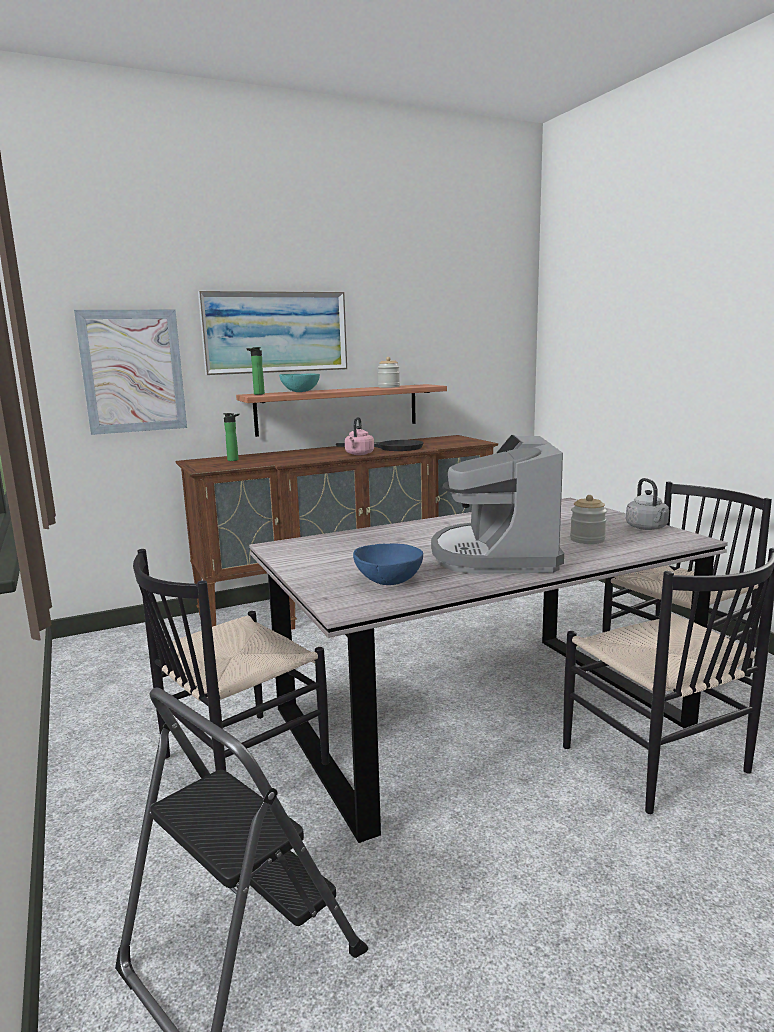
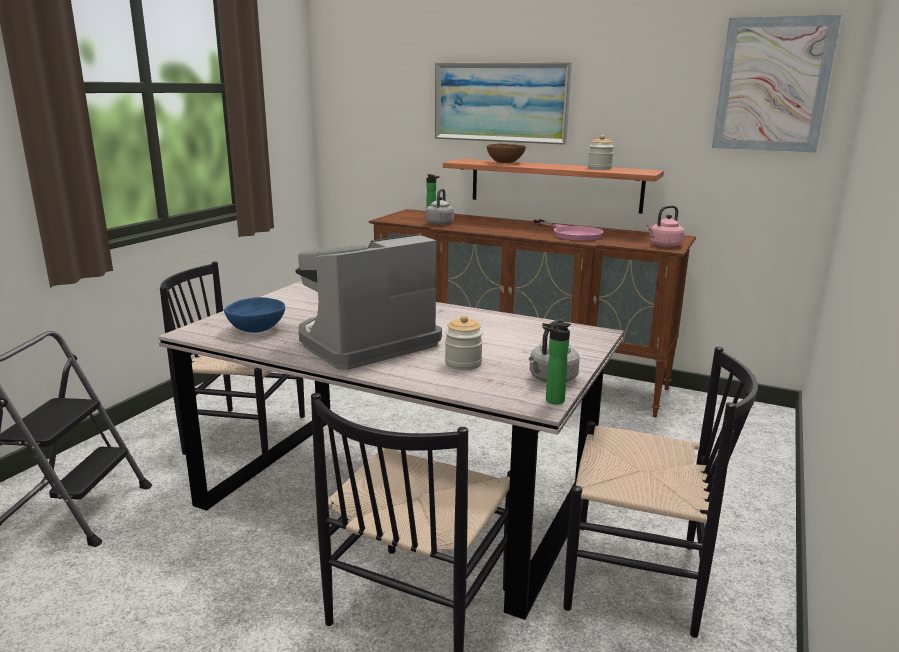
camera: 50 degrees right, 5 degrees up
(133, 371) = (385, 130): picture -> picture (772, 85)
(257, 394) = (466, 160): bottle -> bottle (551, 400)
(267, 462) = (440, 223): none -> grey kettle
(300, 392) = (505, 163): turquoise bowl -> brown bowl
(359, 454) = (520, 233): pink kettle -> pink kettle (664, 245)
(391, 447) = (571, 234): black frying pan -> pink frying pan

